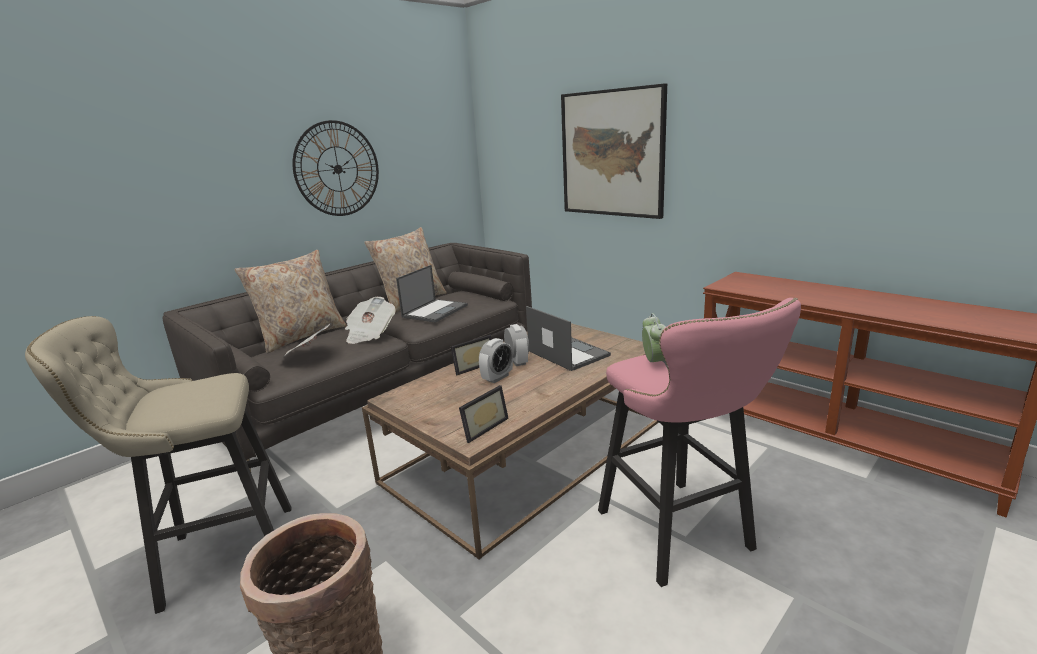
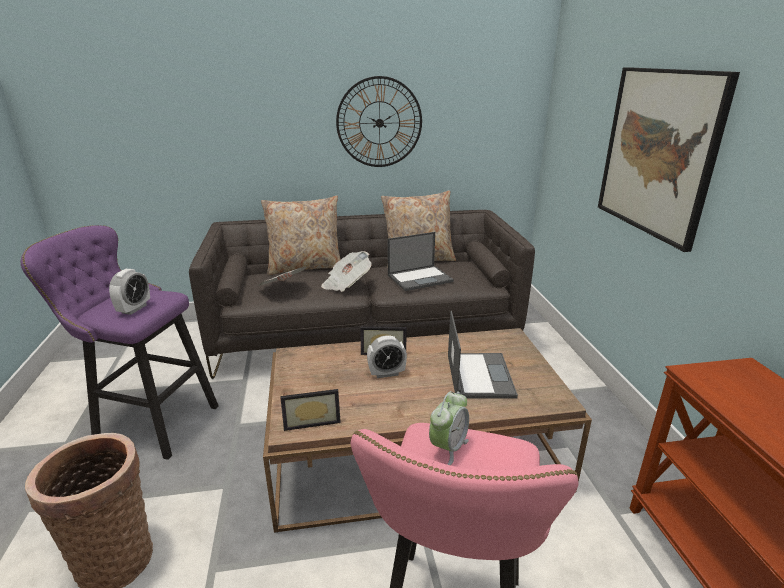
camera: 35 degrees right, 5 degrees up
(211, 559) = (147, 420): beige stool -> purple stool
(517, 361) = (424, 363): alarm clock -> alarm clock (134, 309)

